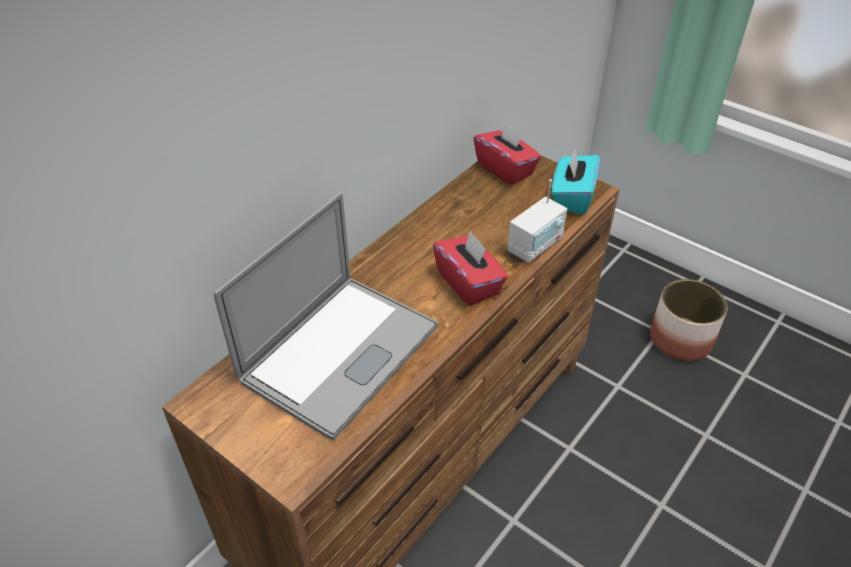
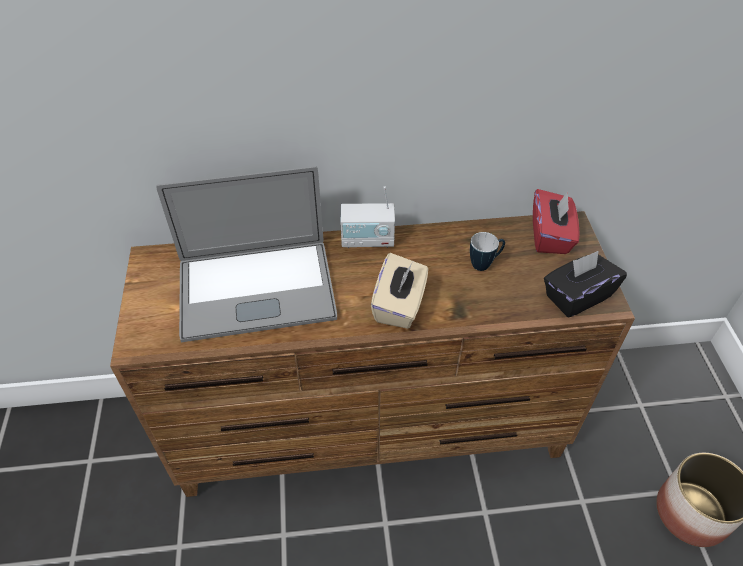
camera: 45 degrees right, 5 degrees up
(469, 283) = (399, 305): red tissue box -> beige tissue box
(488, 215) = (485, 264): none -> mug
(535, 246) = (489, 314): radio -> radio (368, 240)
(572, 197) = (577, 296): turquoise tissue box -> black tissue box

